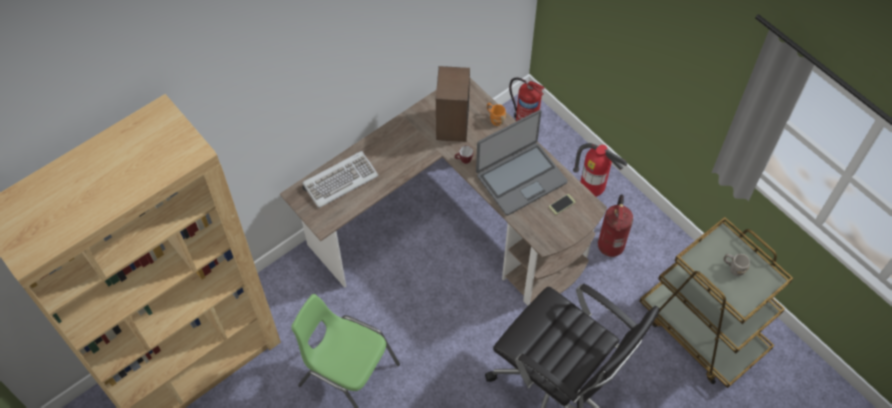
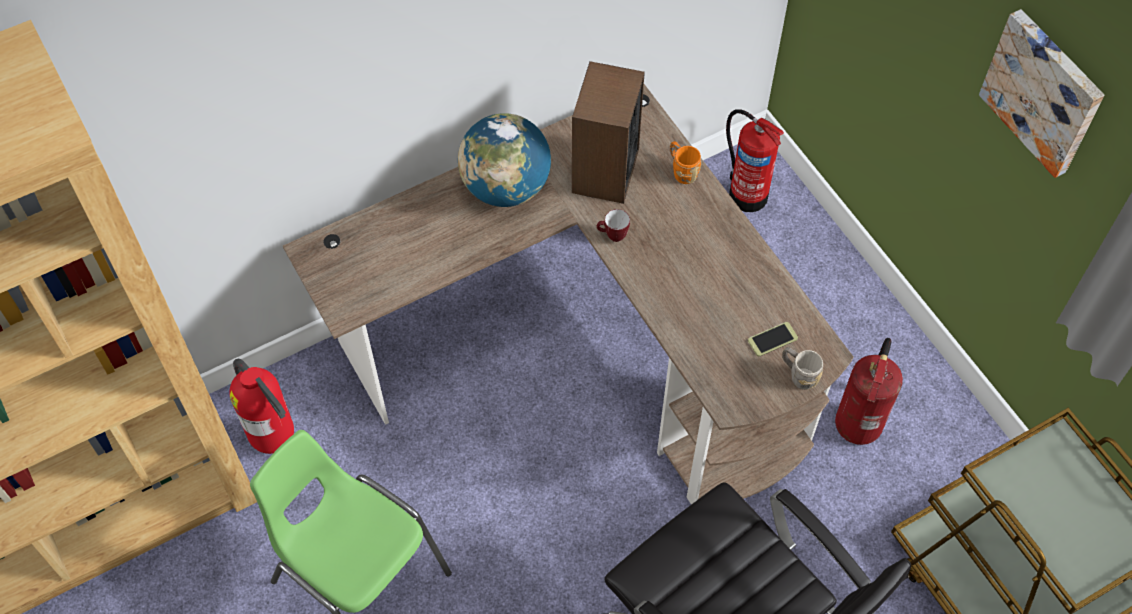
camera: 10 degrees right, 0 degrees up
(340, 180) = (391, 238): keyboard -> none
(399, 142) = (506, 187): none -> globe
(520, 178) = (707, 282): laptop -> none
(592, 190) = (842, 323): fire extinguisher -> fire extinguisher (275, 439)
(688, 52) = (1044, 91): none -> picture
(733, 268) = (1070, 505): grey mug -> grey mug (798, 375)

